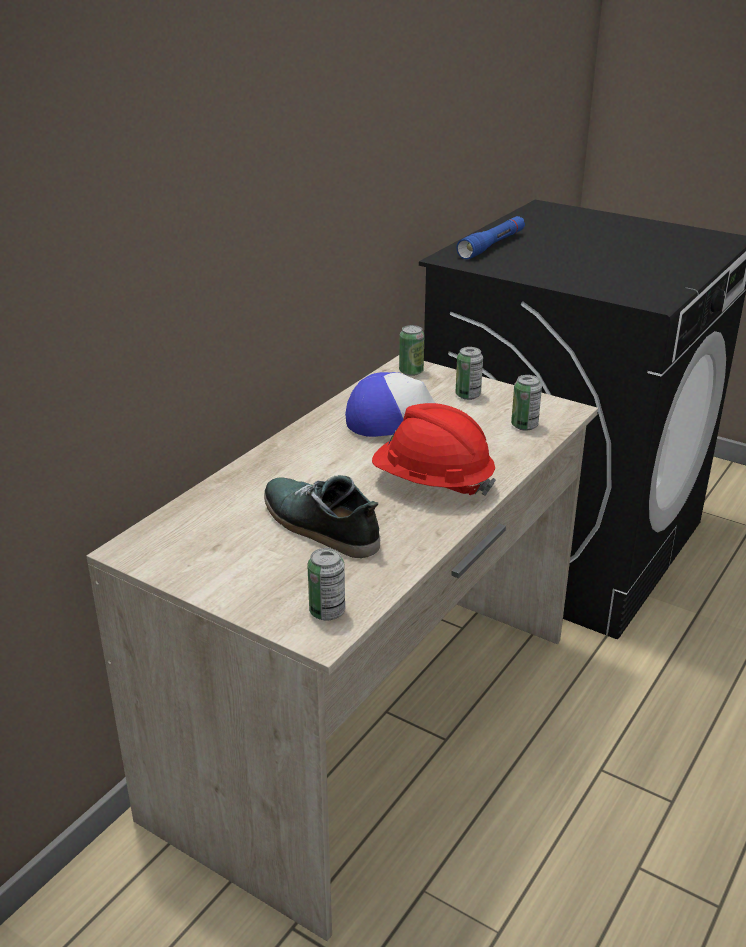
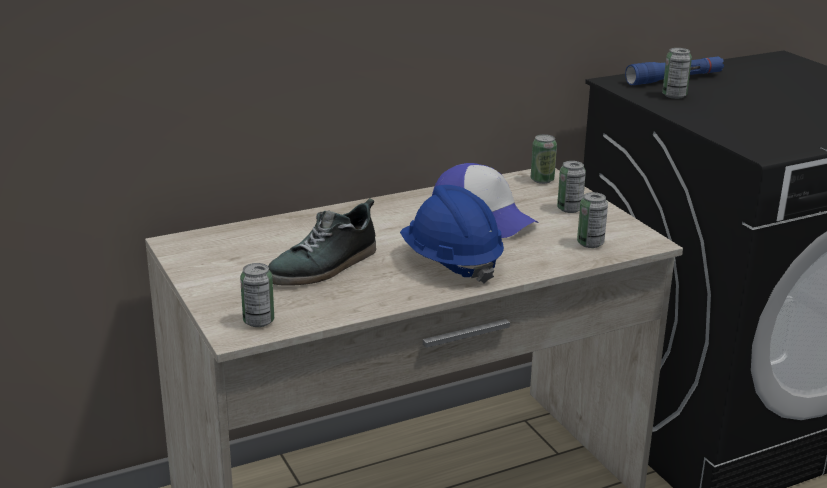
camera: 30 degrees right, 5 degrees down
(319, 525) = (324, 266): shoe -> shoe turned 120 degrees counterclockwise
(432, 483) = (451, 263): red hard hat -> blue hard hat
(514, 262) = (674, 95): none -> can

